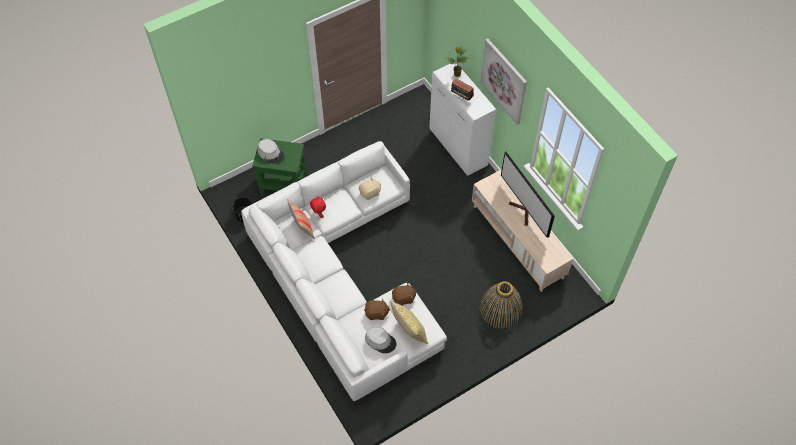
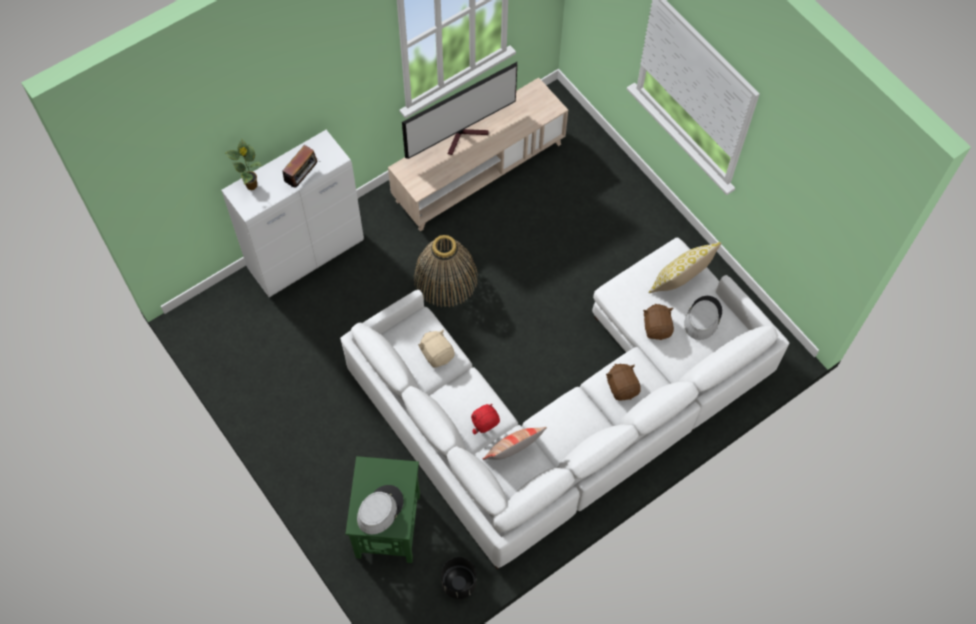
camera: 95 degrees left, 5 degrees up
(403, 298) = (626, 293): brown plush toy -> brown plush toy (622, 387)
(500, 309) = (594, 193): basket -> basket (445, 278)
(504, 81) = (319, 81): picture -> none

